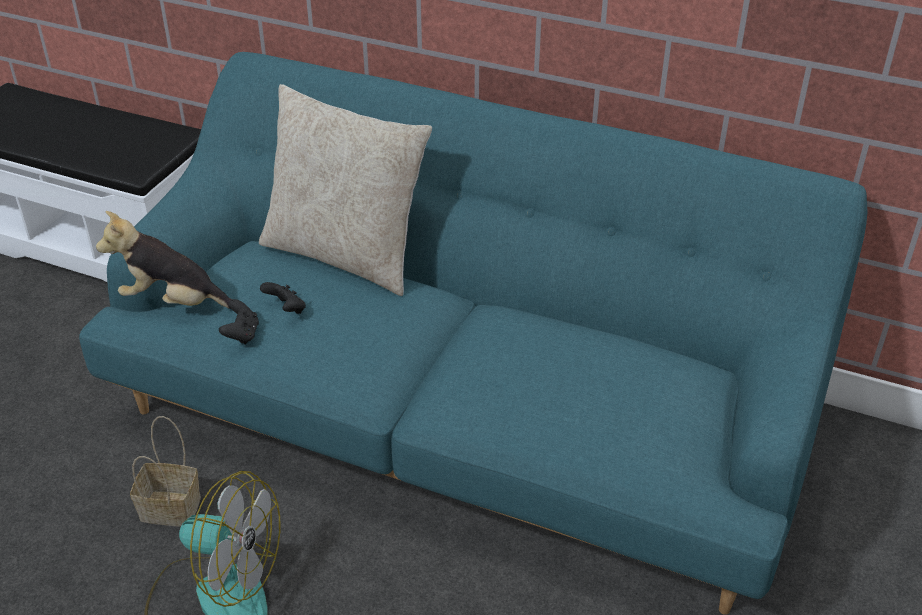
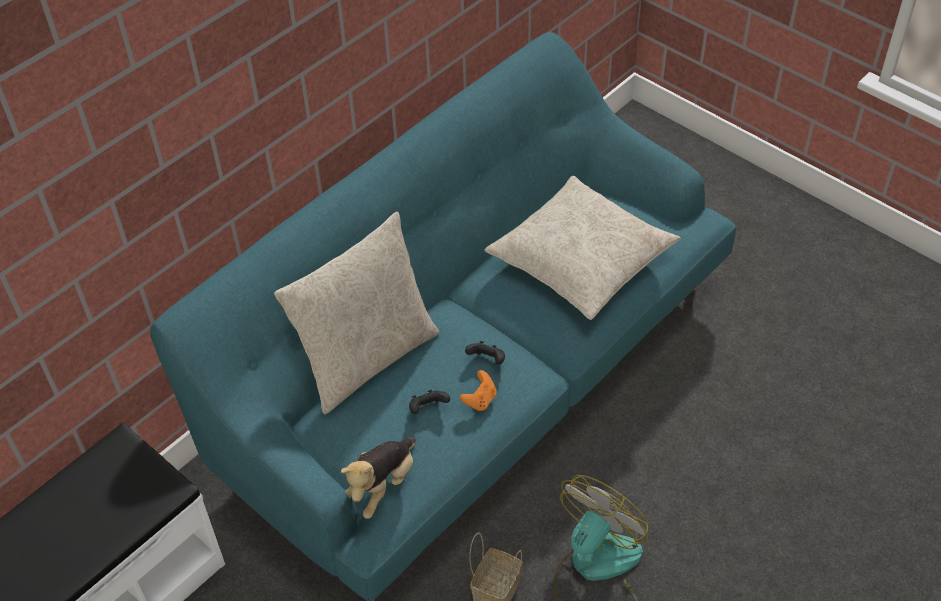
camera: 70 degrees left, 10 degrees up
(242, 334) = (446, 444): black game controller -> black game controller (487, 360)
(313, 347) = (480, 400): none -> orange game controller
(577, 385) = (580, 259): none -> beige pillow

